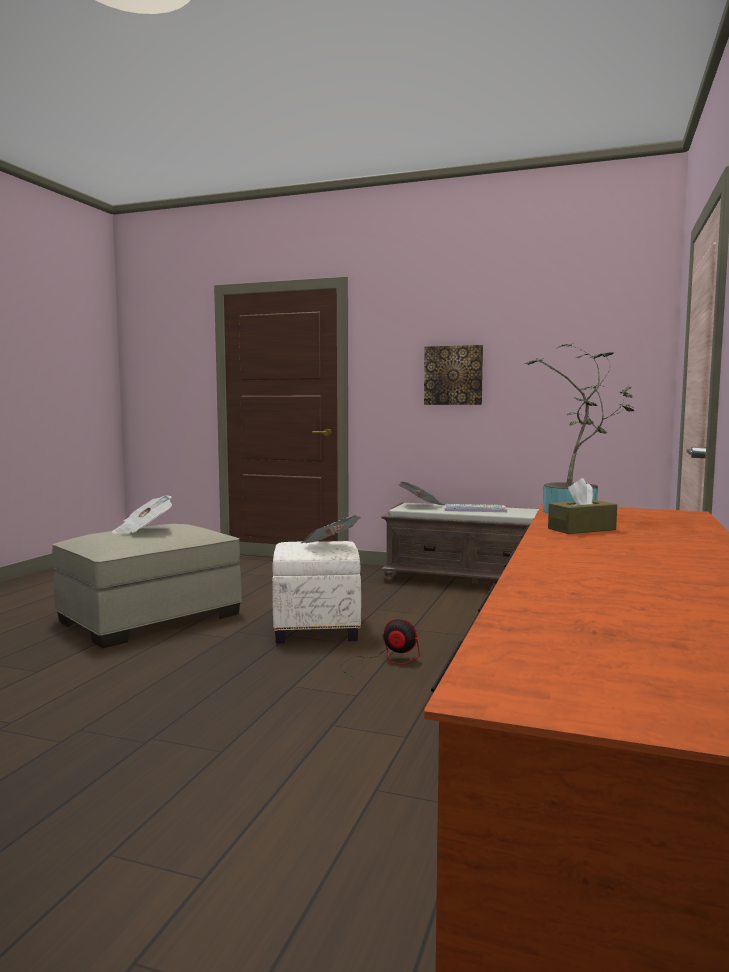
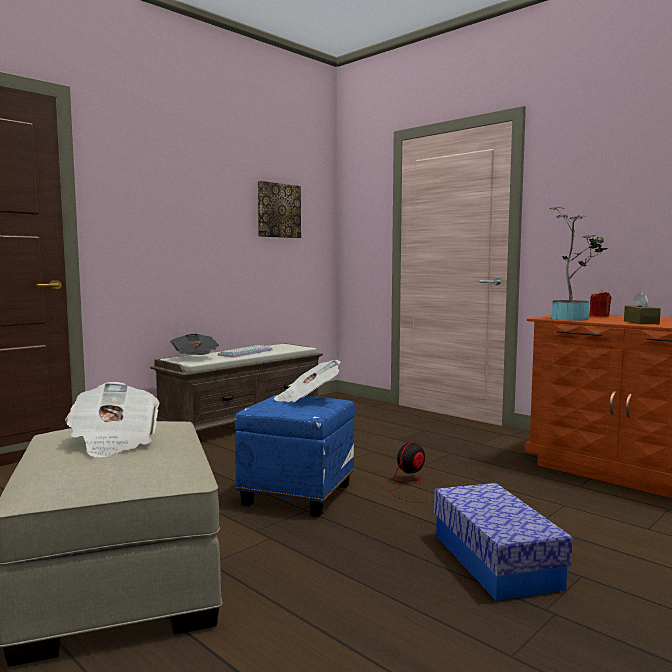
camera: 65 degrees left, 0 degrees up
(233, 712) = (494, 560): none -> storage box
(317, 629) = (297, 494): white ottoman -> blue ottoman
(453, 375) = (193, 221): picture -> picture (278, 210)
(657, 518) = (599, 316): none -> red candle

